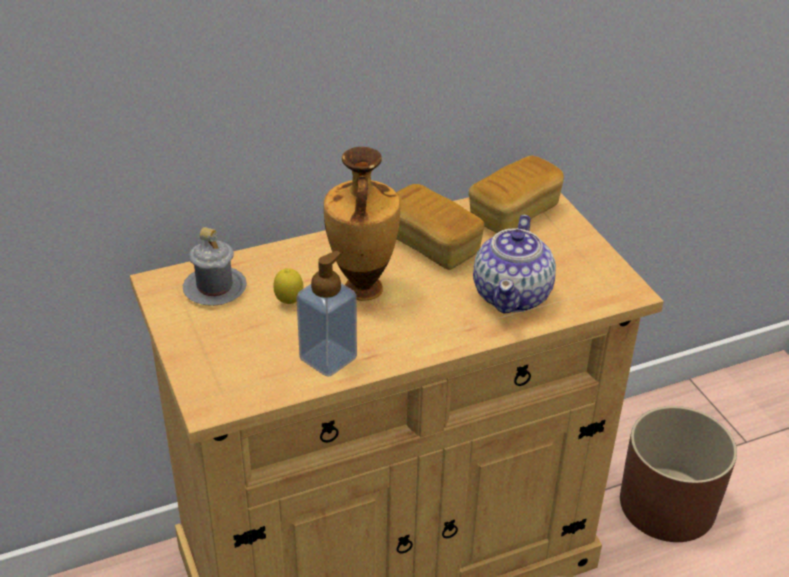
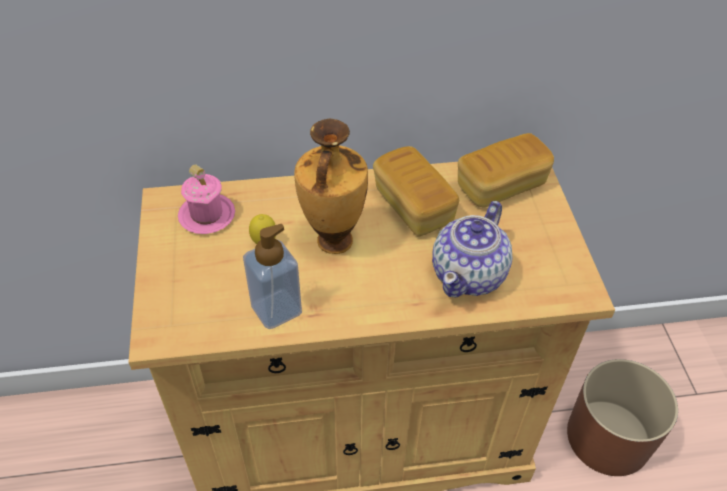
camera: 15 degrees right, 10 degrees up
(215, 288) = (207, 215): grey mug -> pink mug

